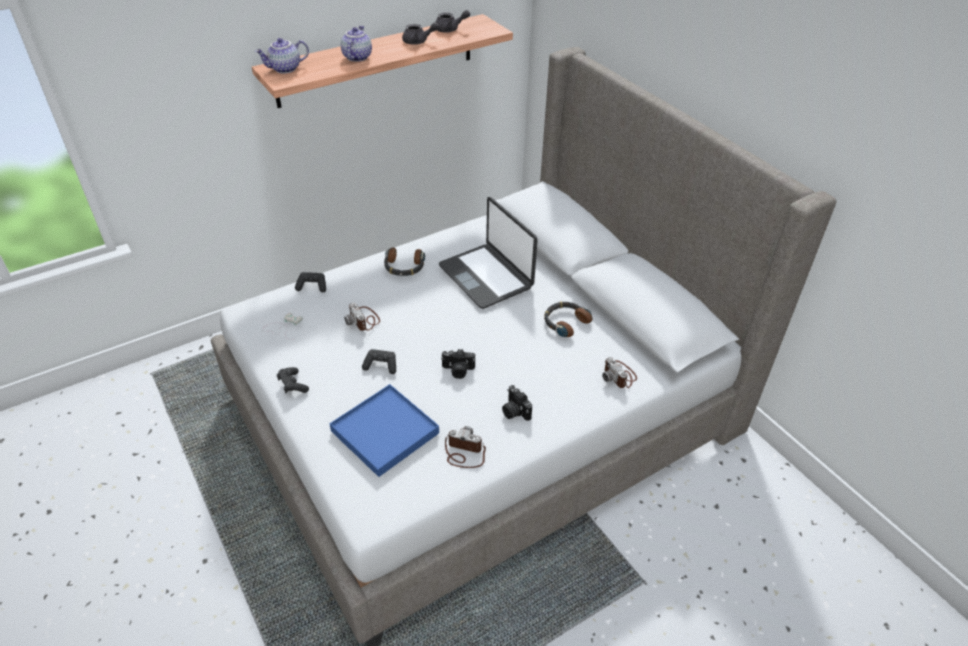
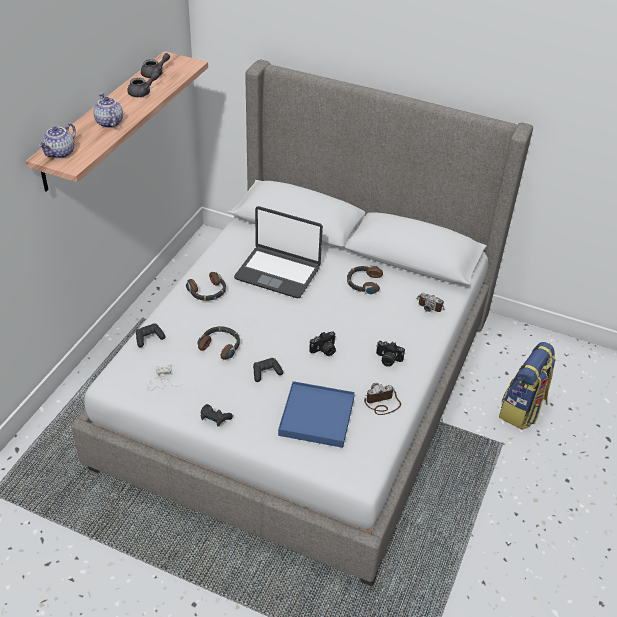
camera: 35 degrees left, 0 degrees up
(363, 320) = (220, 345): camera -> headphones
(701, 557) = (522, 410): none -> backpack

